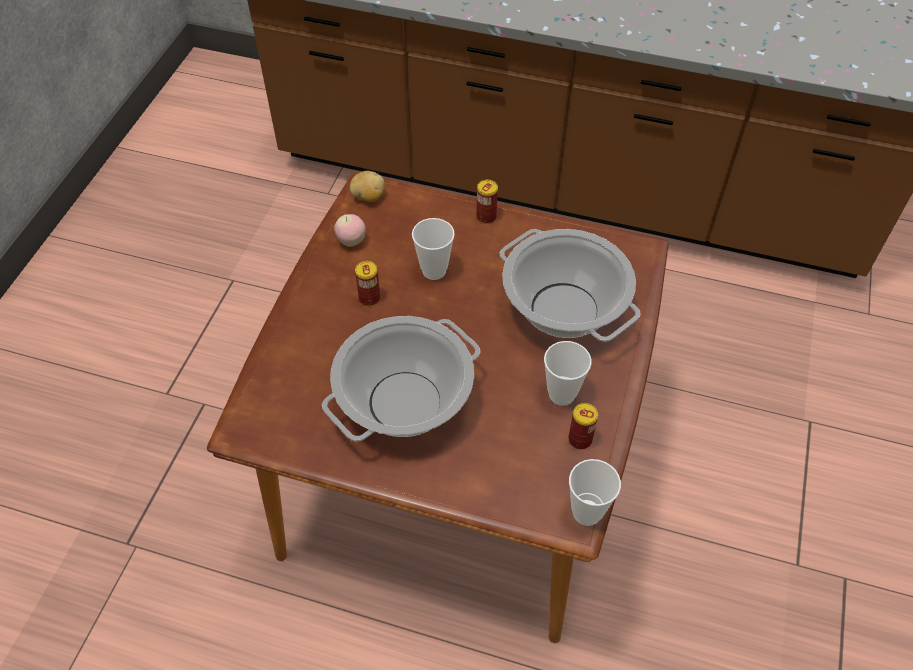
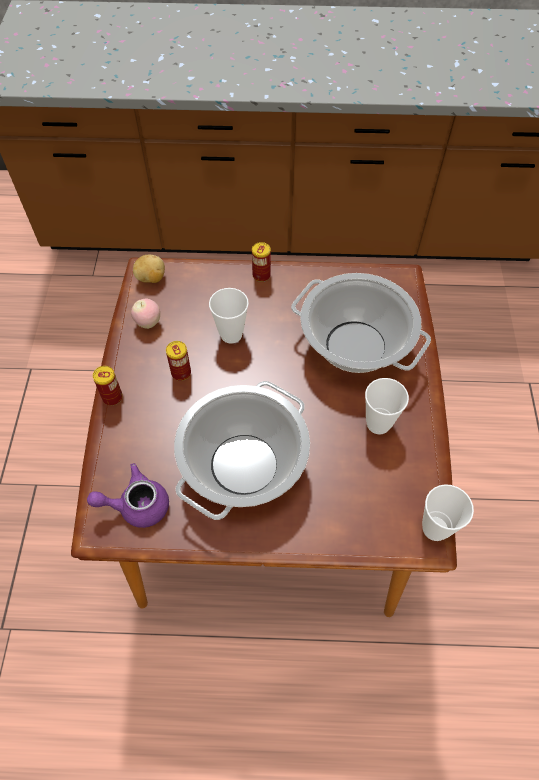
camera: 15 degrees left, 5 degrees up
(284, 416) = (136, 505): none -> purple teapot
(580, 439) = (407, 462): can -> can (112, 397)

